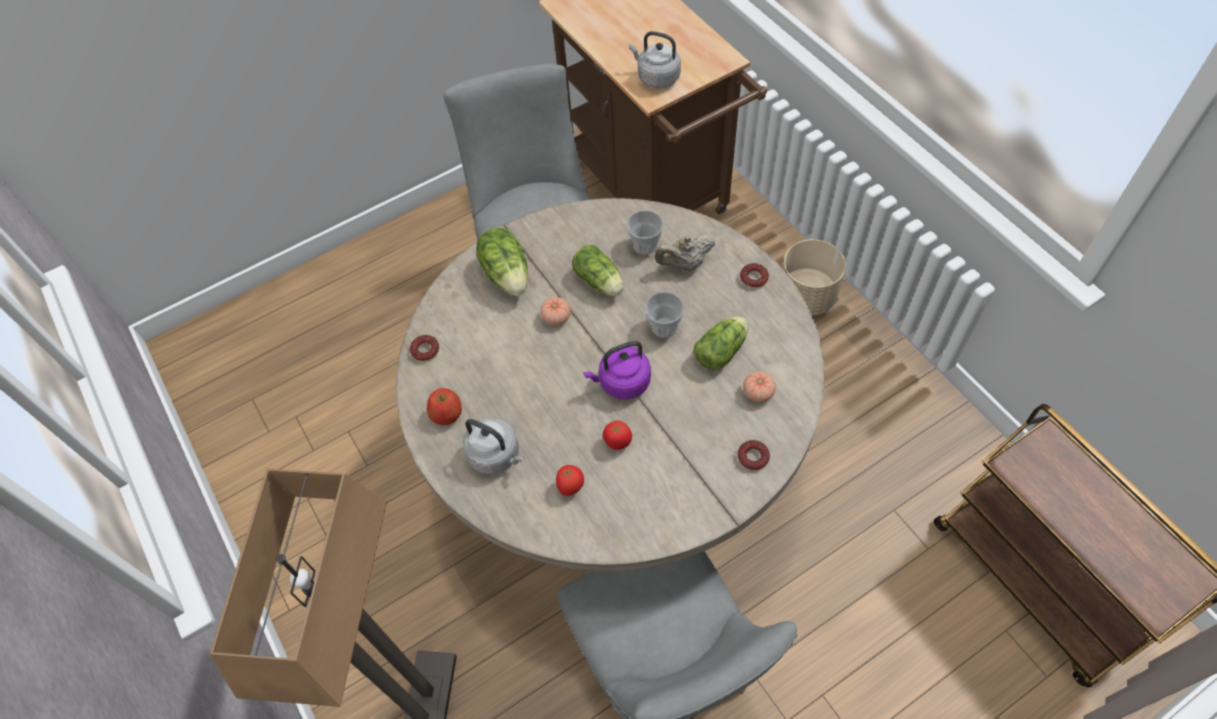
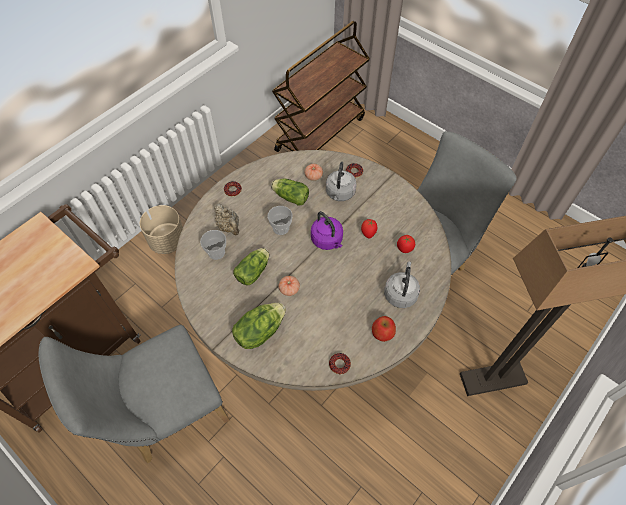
camera: 110 degrees left, 0 degrees up
(656, 77) = (57, 267): grey kettle -> grey kettle (340, 194)

